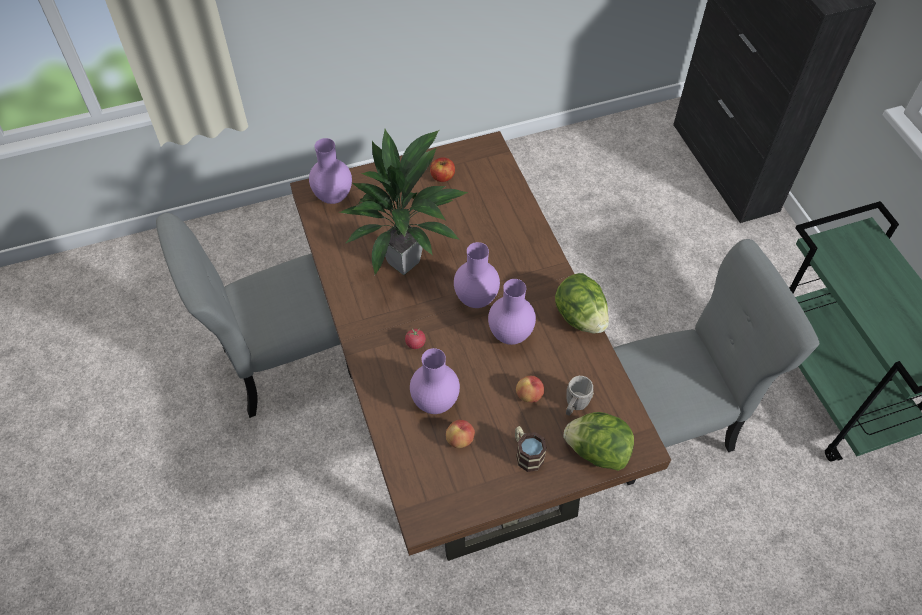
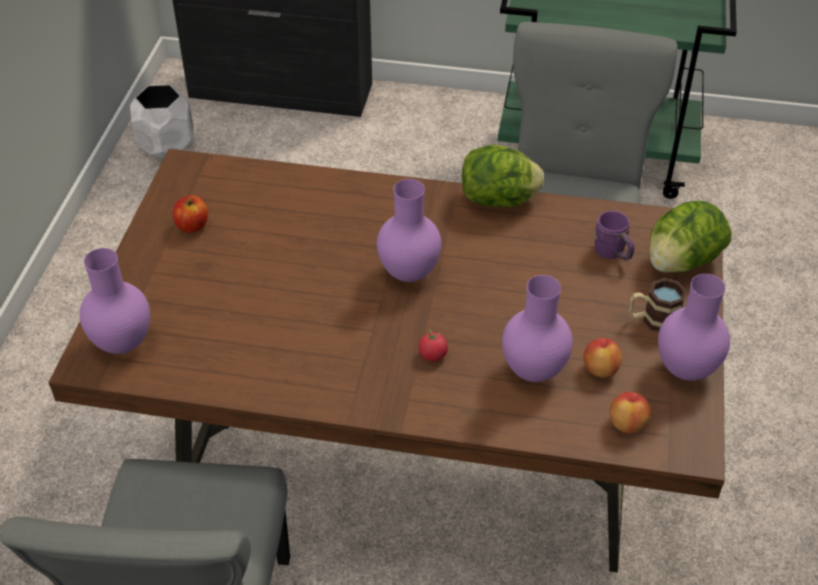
camera: 60 degrees left, 10 degrees down
(405, 261) = (297, 314): potted plant -> none
(511, 335) = (483, 265): purple vase -> purple vase (686, 369)
(529, 395) = (576, 284): apple -> apple (627, 424)
(574, 405) = (613, 254): grey mug -> purple mug
(621, 140) = (167, 145): none -> white planter

